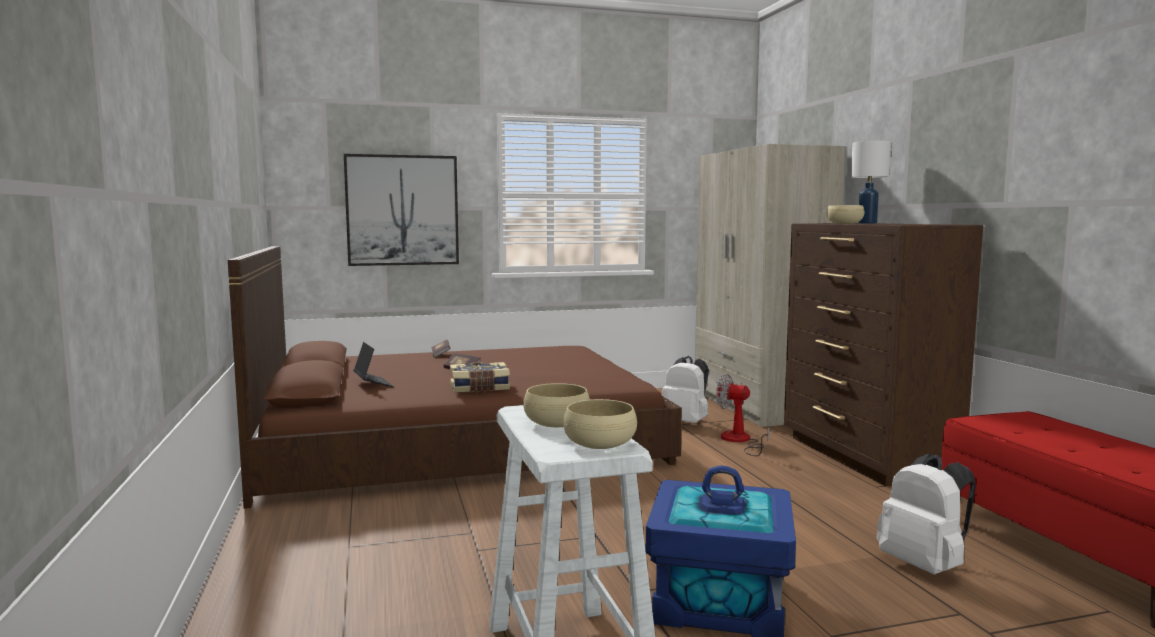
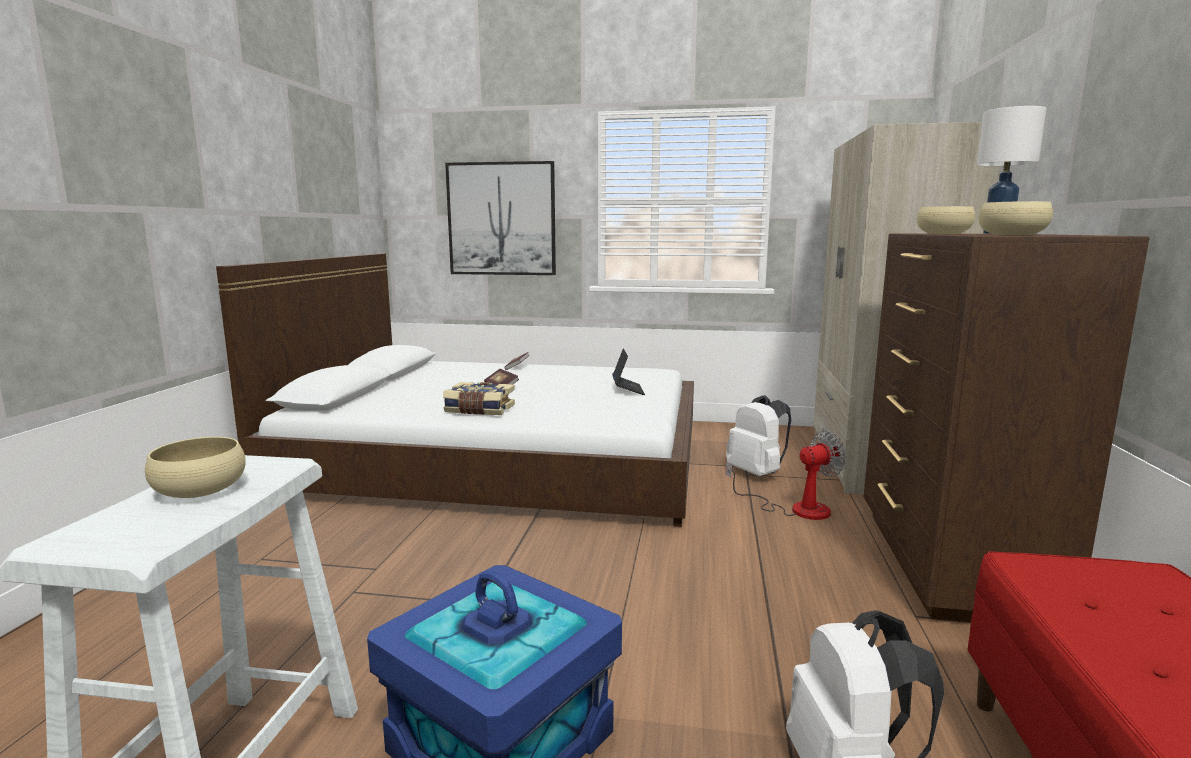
camera: 25 degrees right, 5 degrees up
(373, 384) = (401, 393): laptop -> laptop (627, 390)
(458, 440) = (501, 457): brown bed -> white bed
(600, 443) = (139, 535): beige bowl -> beige bowl (1012, 235)
(739, 441) = (796, 509): fan -> fan turned 105 degrees clockwise

